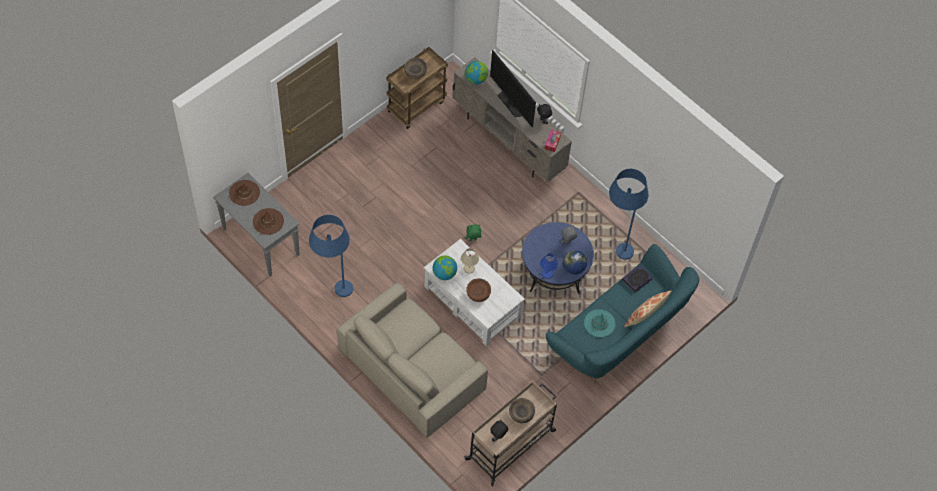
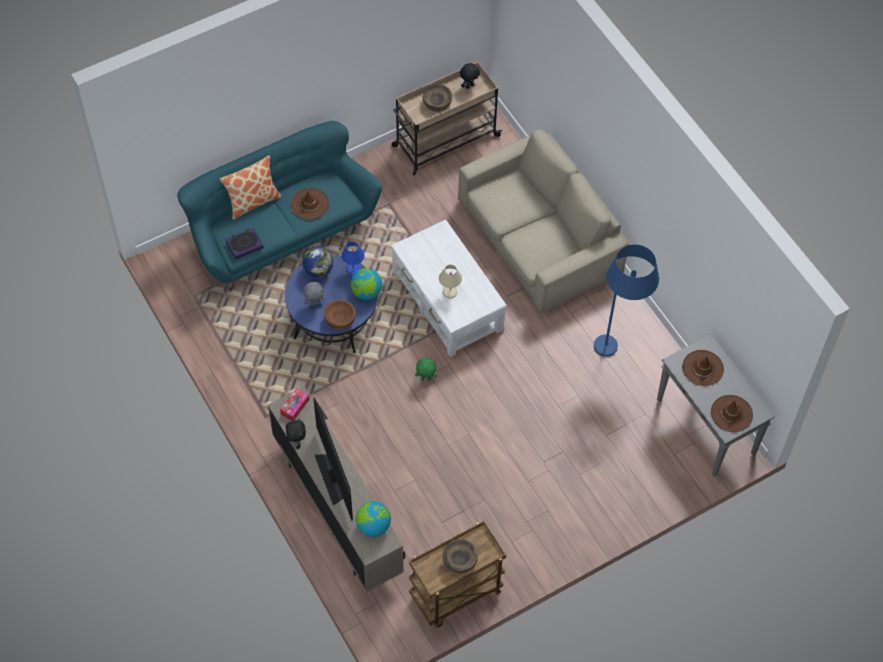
camera: 165 degrees left, 0 degrees up
(444, 273) = (482, 291): globe -> globe (366, 292)
(478, 294) = (446, 260): brown bowl -> brown bowl (340, 320)
(599, 323) = (309, 204): turquoise hat -> brown hat
(616, 245) = (242, 337): blue floor lamp -> none

